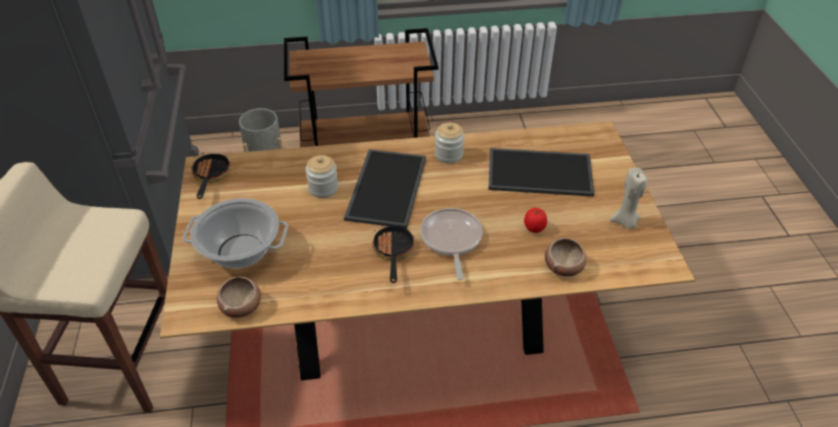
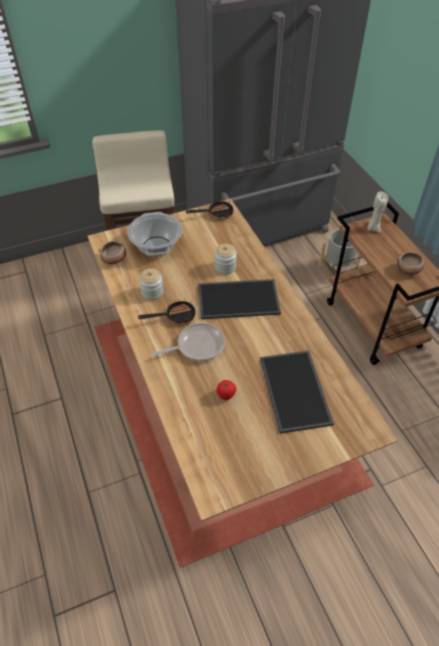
camera: 75 degrees right, 5 degrees up
(449, 155) = (291, 327): jar -> jar (152, 292)
(564, 266) = (190, 420): bowl -> bowl (408, 270)
(625, 222) = (255, 460): beige candle -> beige candle (373, 228)

